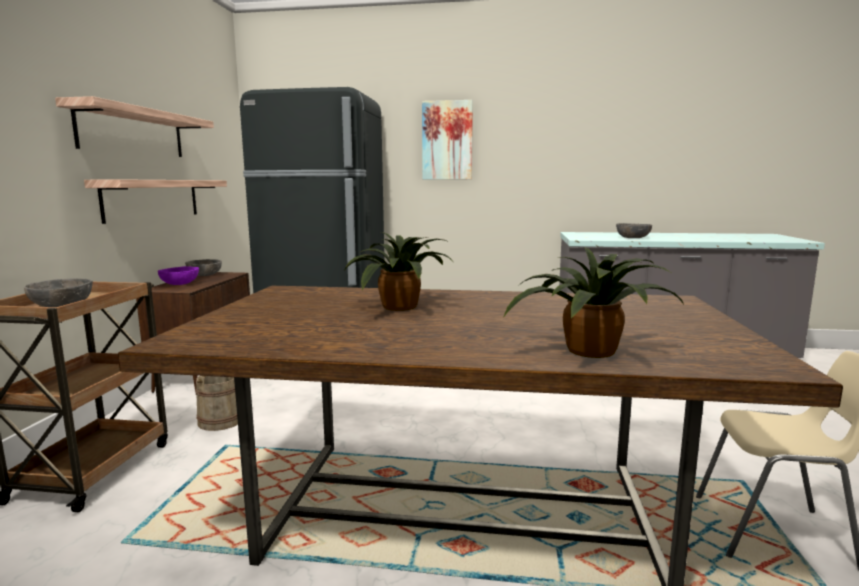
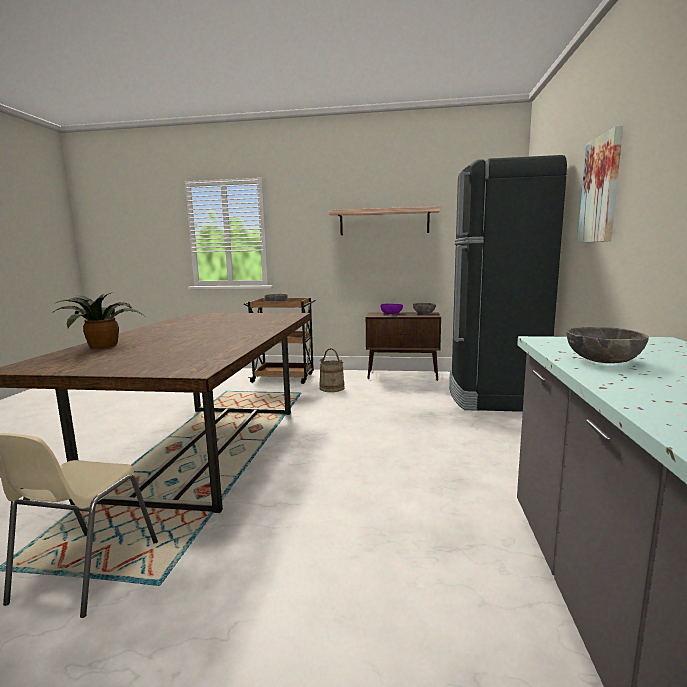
camera: 90 degrees right, 0 degrees up
(152, 199) = (395, 261): shelf -> none
(399, 307) = (231, 326): potted plant -> none

